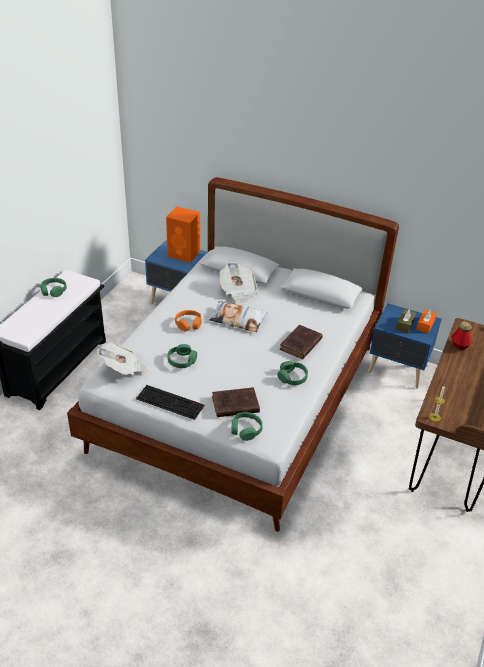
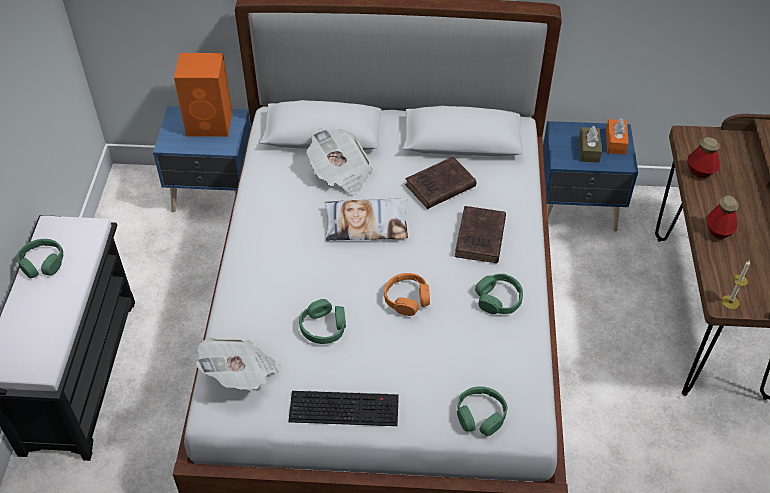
camera: 20 degrees left, 10 degrees up
(188, 324) = (297, 257): orange headphones -> orange headphones (407, 299)
(234, 405) = (441, 378): brown book -> brown book (438, 186)
(451, 379) = (718, 231): none -> bottle

